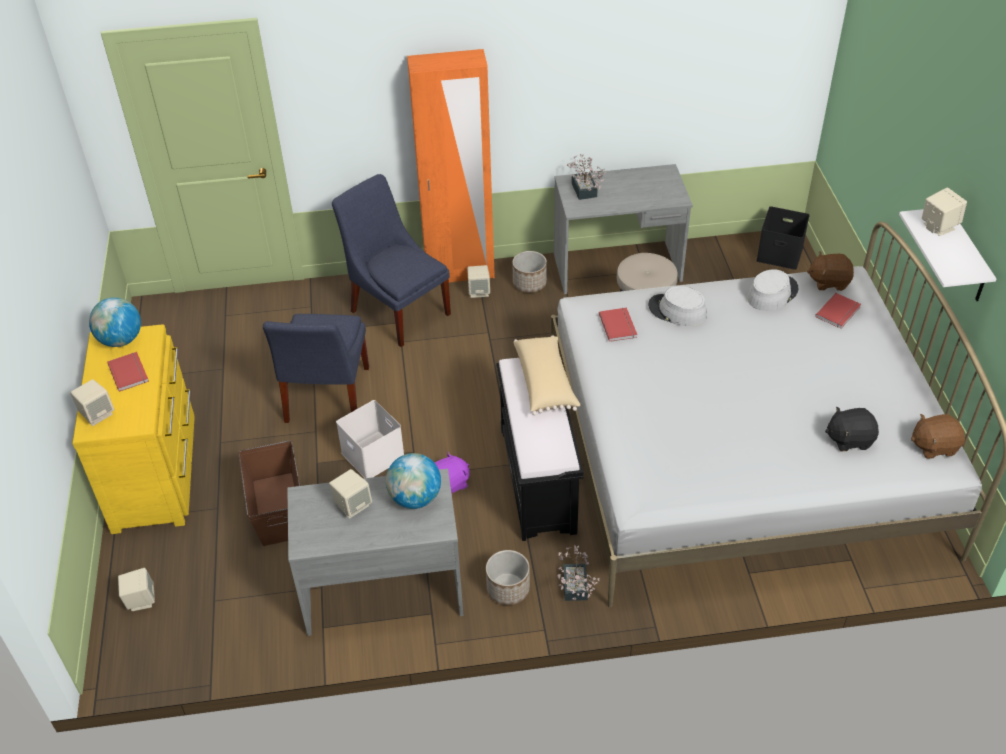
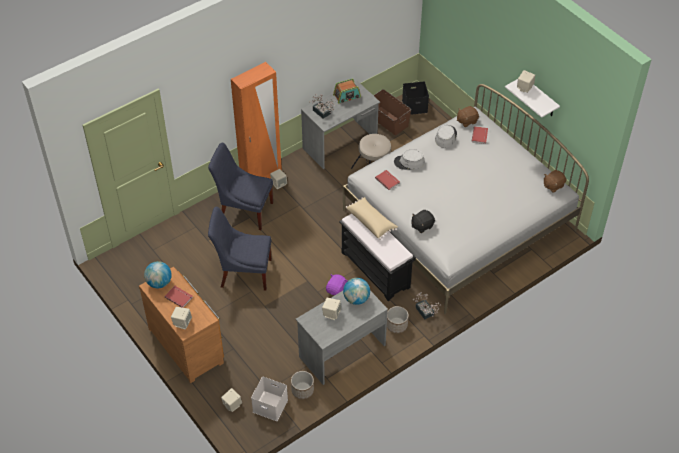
camera: 30 degrees left, 5 degrees up
(157, 471) = (187, 344): yellow dresser -> brown dresser
(278, 507) = (263, 335): brown storage box -> brown storage box (388, 120)
(326, 398) = (243, 272): blue chair -> blue chair turned 120 degrees clockwise
(371, 455) = (288, 291): white storage box -> white storage box (269, 406)
(530, 283) = (301, 169): planter -> planter (302, 390)
(642, 181) = (347, 96): none -> radio
(849, 439) = (518, 196): black plush toy -> black plush toy (422, 225)

